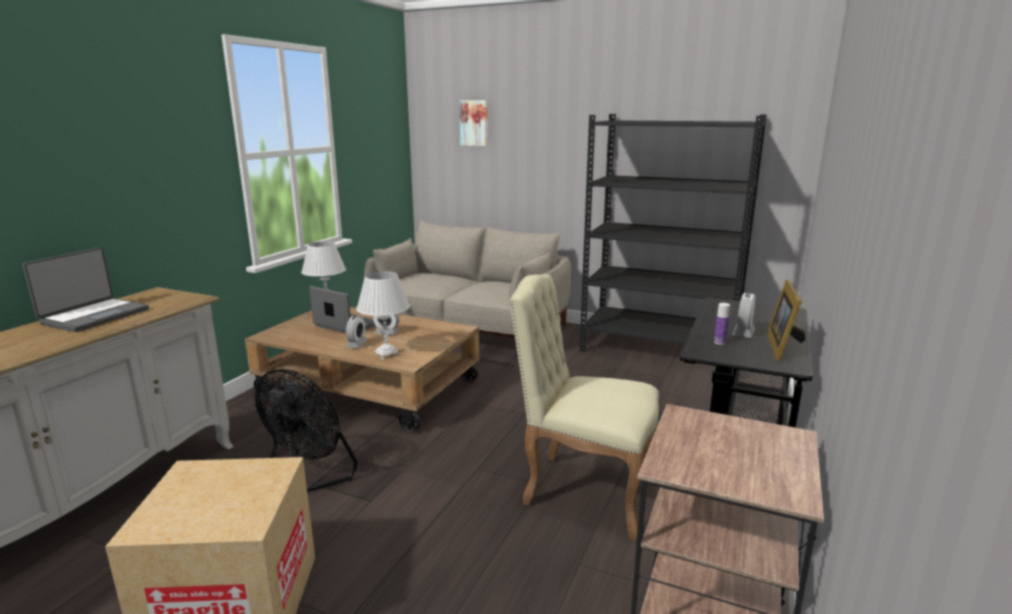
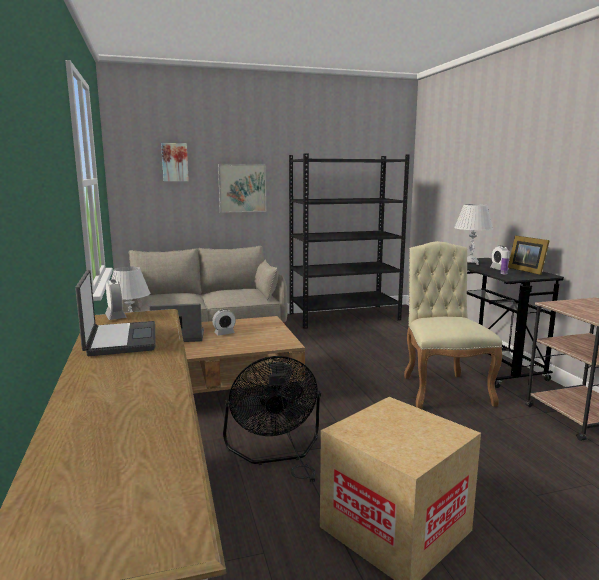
camera: 40 degrees left, 5 degrees down
(357, 345) = (222, 345): alarm clock -> alarm clock (115, 316)
(386, 354) = (259, 344): white table lamp -> white table lamp (470, 263)
(548, 157) = (242, 188): none -> picture
(586, 490) = (442, 390): beige chair -> beige chair turned 105 degrees clockwise

